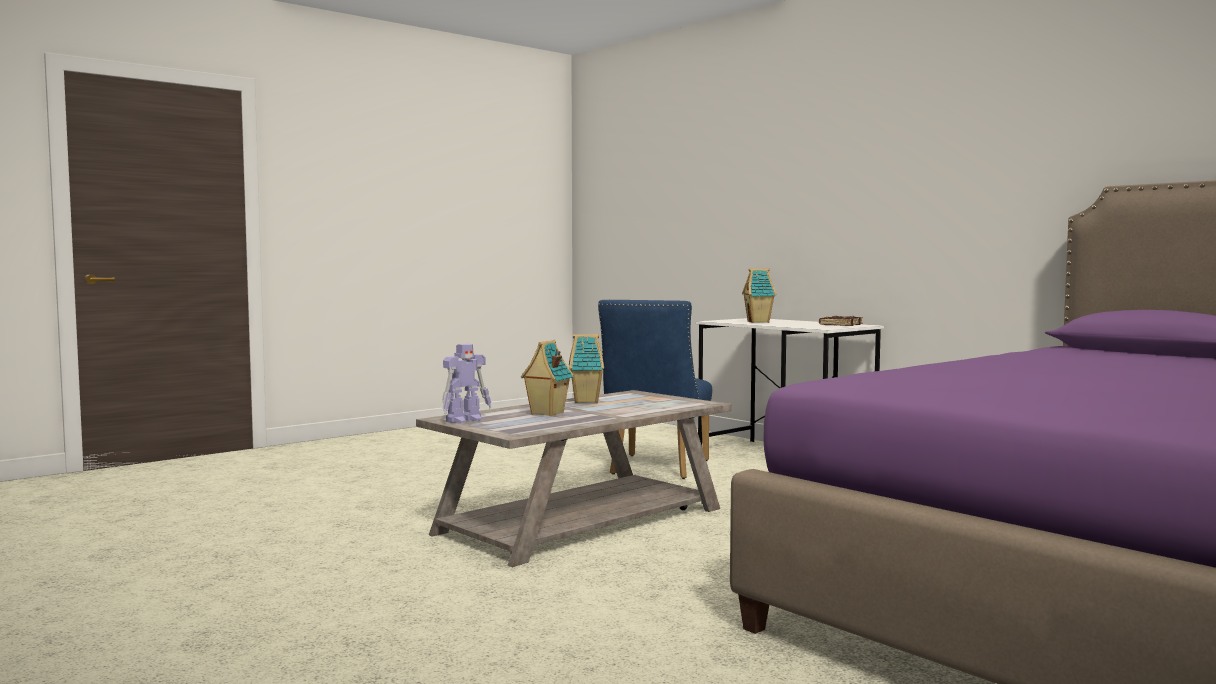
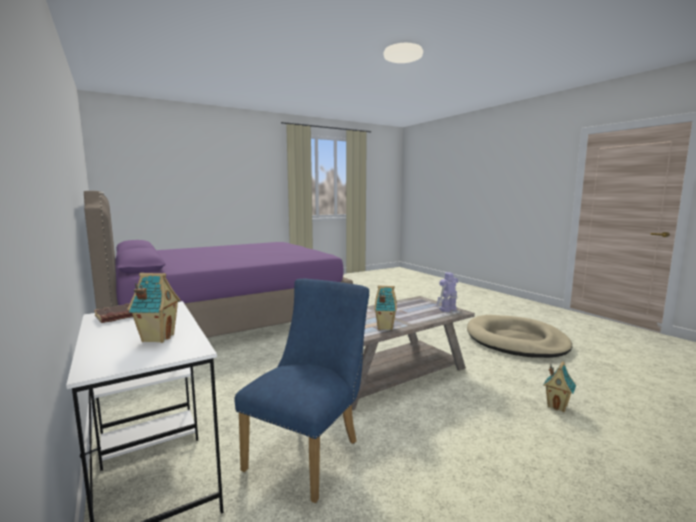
camera: 170 degrees left, 5 degrees up
(221, 596) = (515, 340): none -> beige dog bed
(546, 413) = (408, 313): toy house -> toy house (557, 406)

